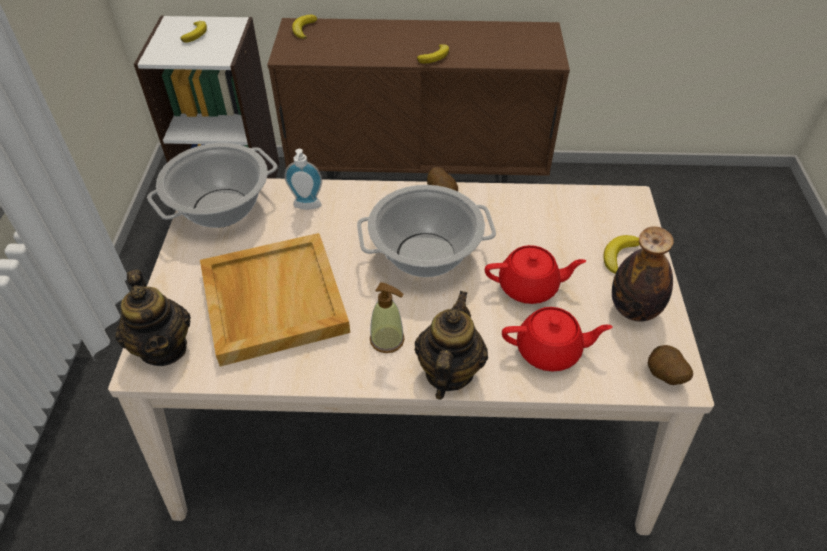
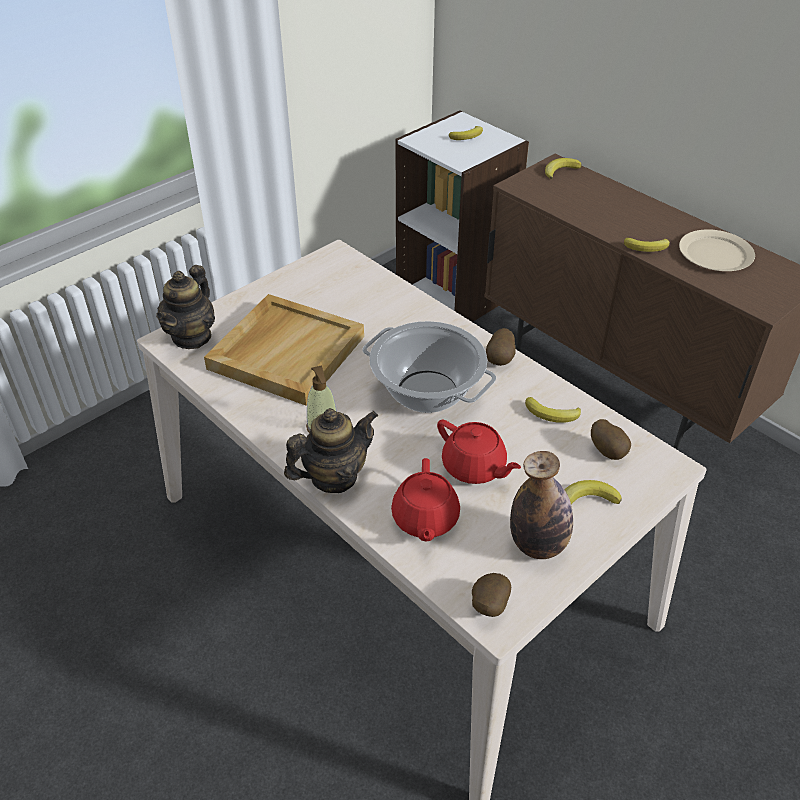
camera: 45 degrees right, 5 degrees down
(221, 209) = (331, 272): cooking pot -> none
(307, 207) = (388, 306): soap dispenser -> none
(481, 40) = (715, 254): none -> beige plate
(525, 212) = (552, 414): none -> banana
(549, 351) = (425, 519): red teapot -> red teapot turned 45 degrees clockwise
(588, 214) = (608, 451): none -> potato

